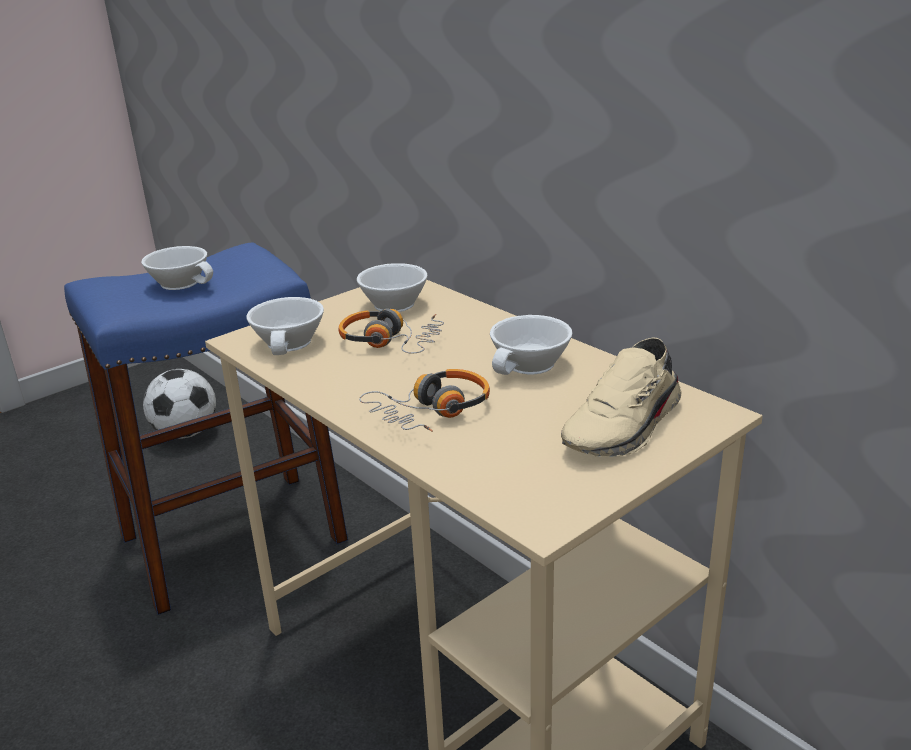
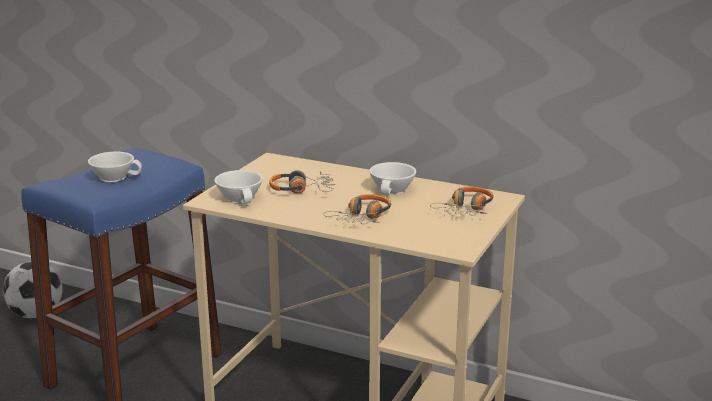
camera: 25 degrees left, 5 degrees down
(390, 304) = (279, 171): white cup -> none
(626, 427) = (466, 209): beige shoe -> headphones

